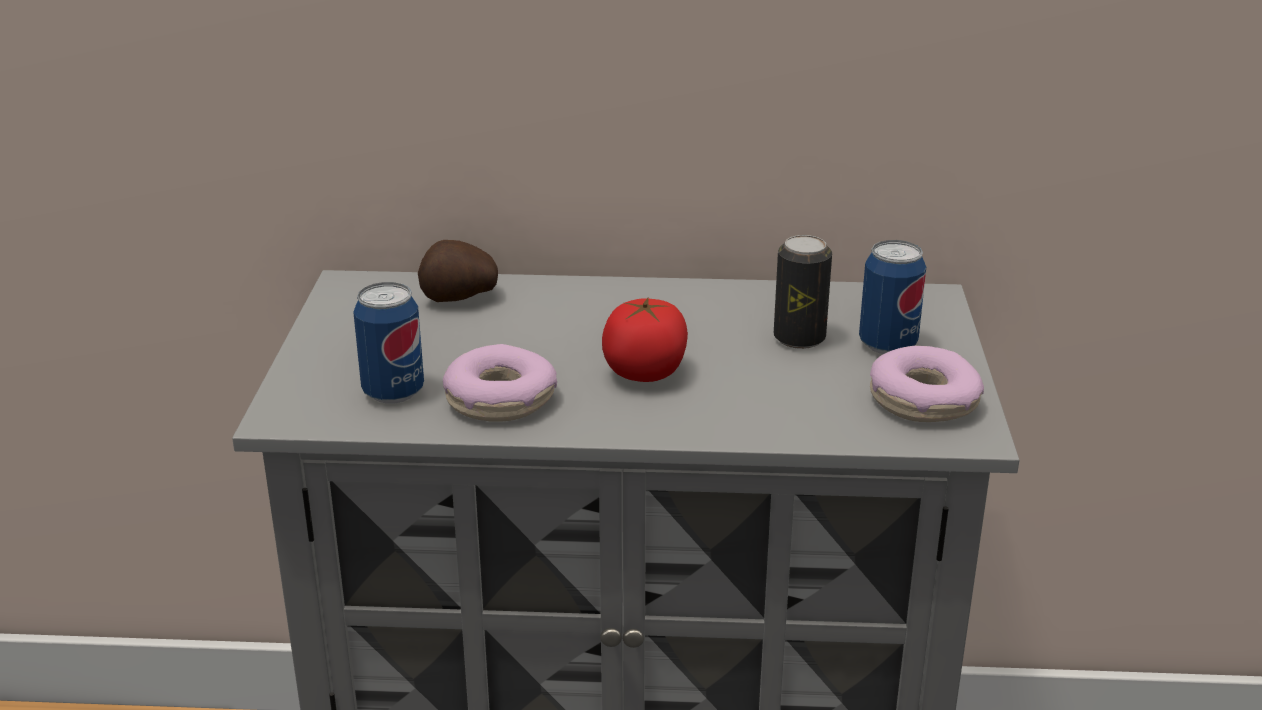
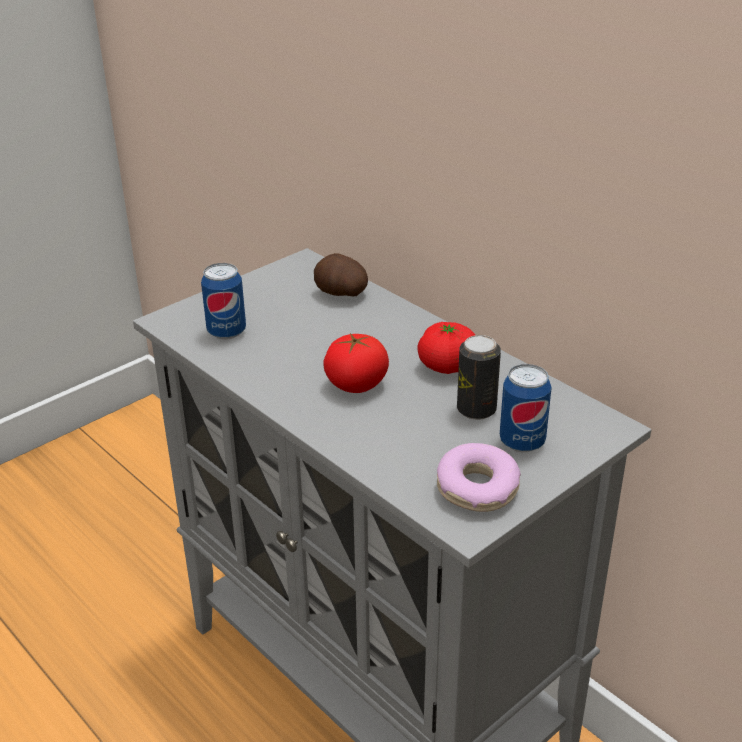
camera: 45 degrees right, 5 degrees up
(501, 400) = (264, 362): donut -> none
(702, 314) = (447, 366): none -> tomato

